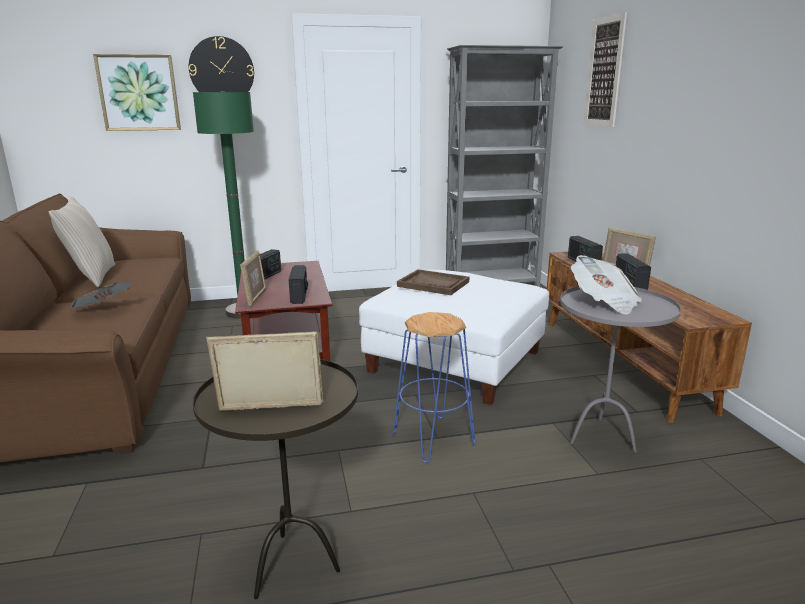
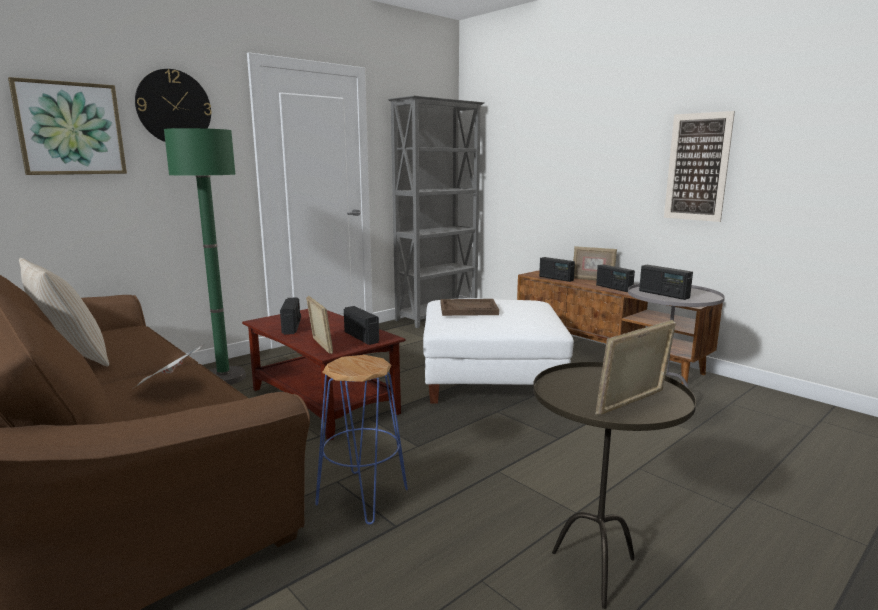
camera: 30 degrees left, 5 degrees down
(434, 439) = (558, 440): blue stool -> blue stool (363, 497)
(604, 72) = (536, 123): picture -> picture (697, 167)
(604, 302) = (663, 294): newspaper -> radio

